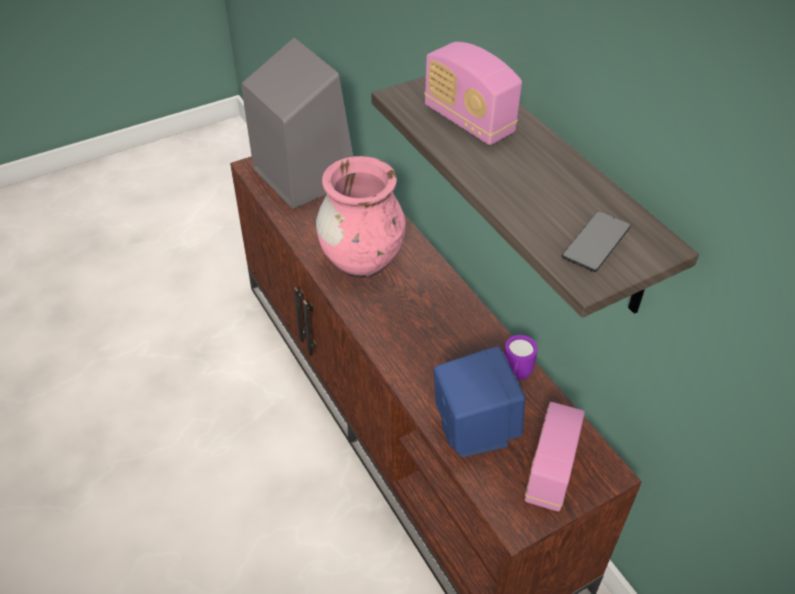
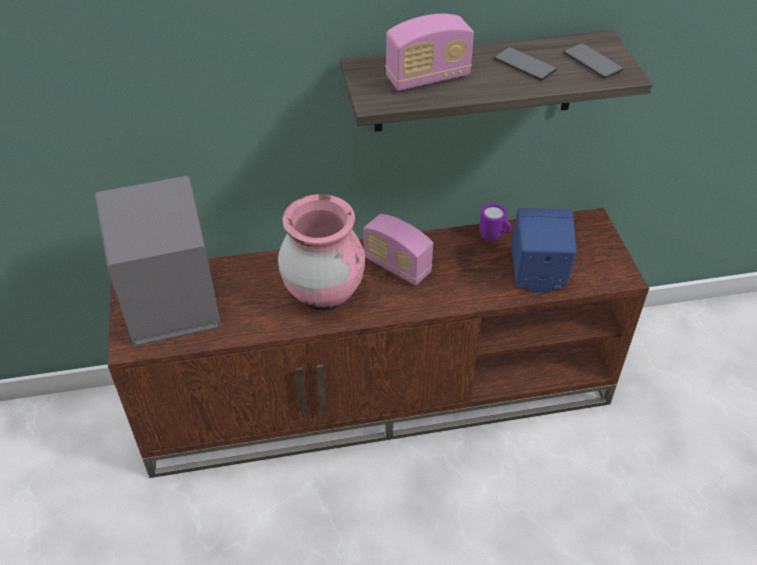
camera: 70 degrees left, 0 degrees up
(546, 186) = (524, 65): none -> phone
(550, 472) = (586, 247): radio -> radio (397, 266)

